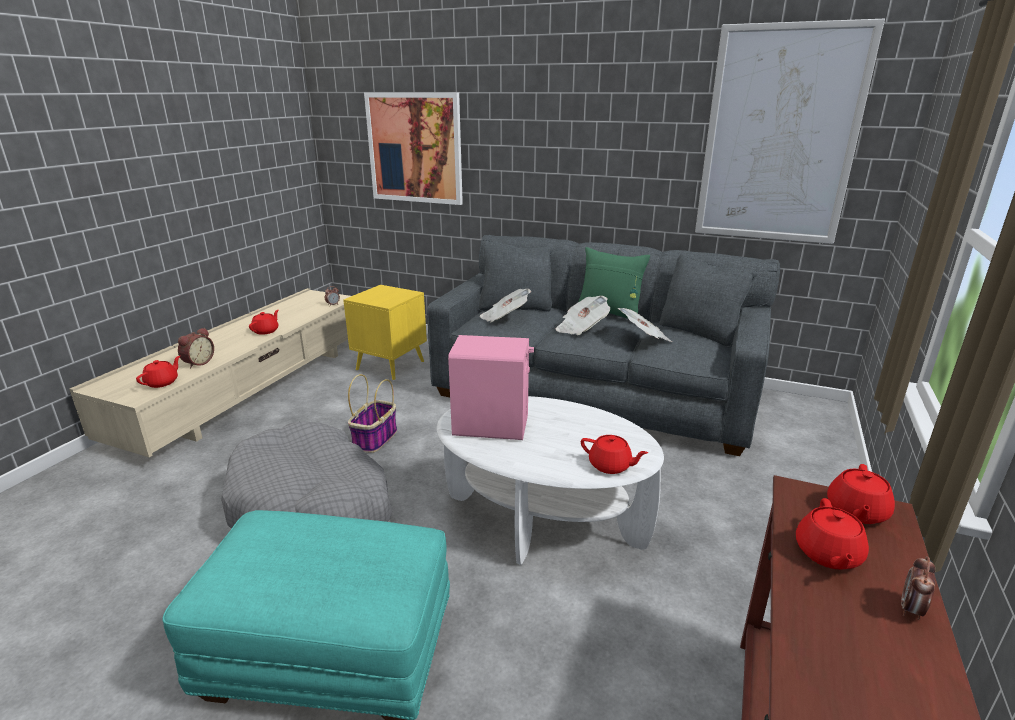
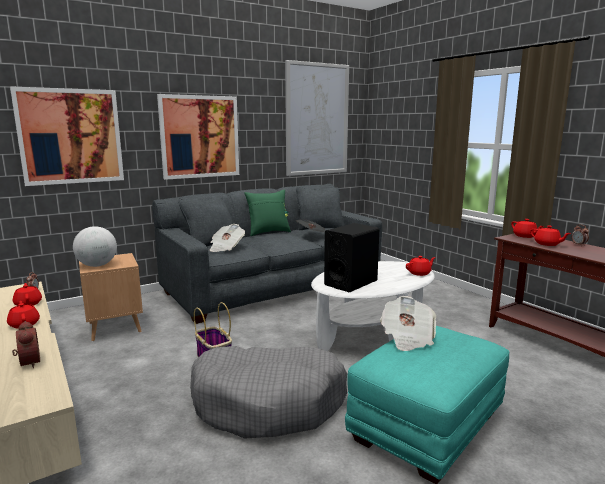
camera: 55 degrees left, 10 degrees down
(162, 382) = (39, 385): red teapot -> red teapot (28, 303)
(369, 296) = (97, 265): none -> globe
(390, 366) = (115, 327): yellow side table -> brown side table
(491, 425) = (351, 283): pink speaker -> black speaker
(558, 157) = (200, 137): none -> picture
(581, 328) = (276, 240): newspaper -> newspaper (407, 338)

